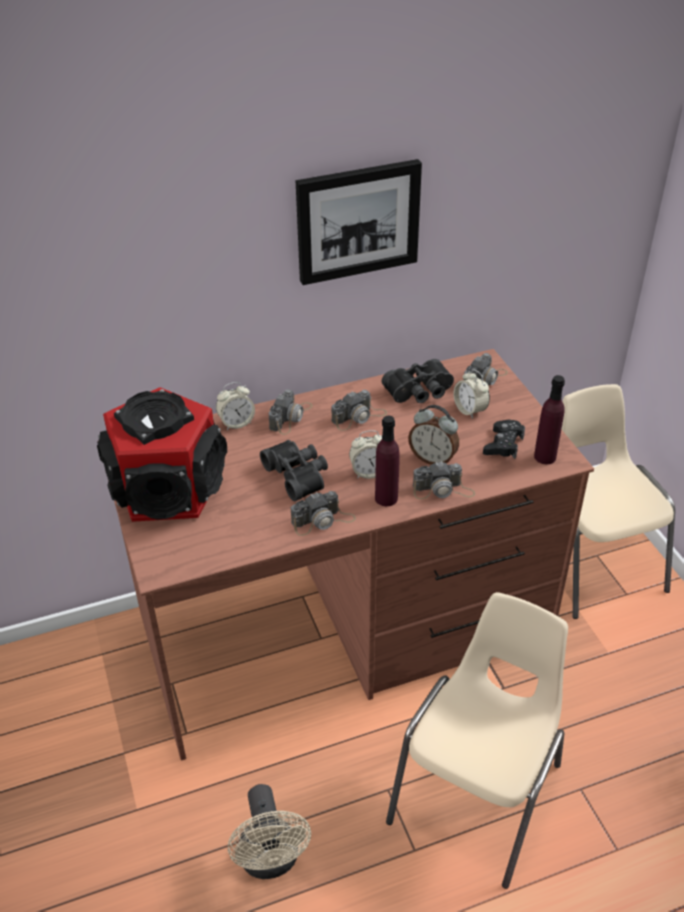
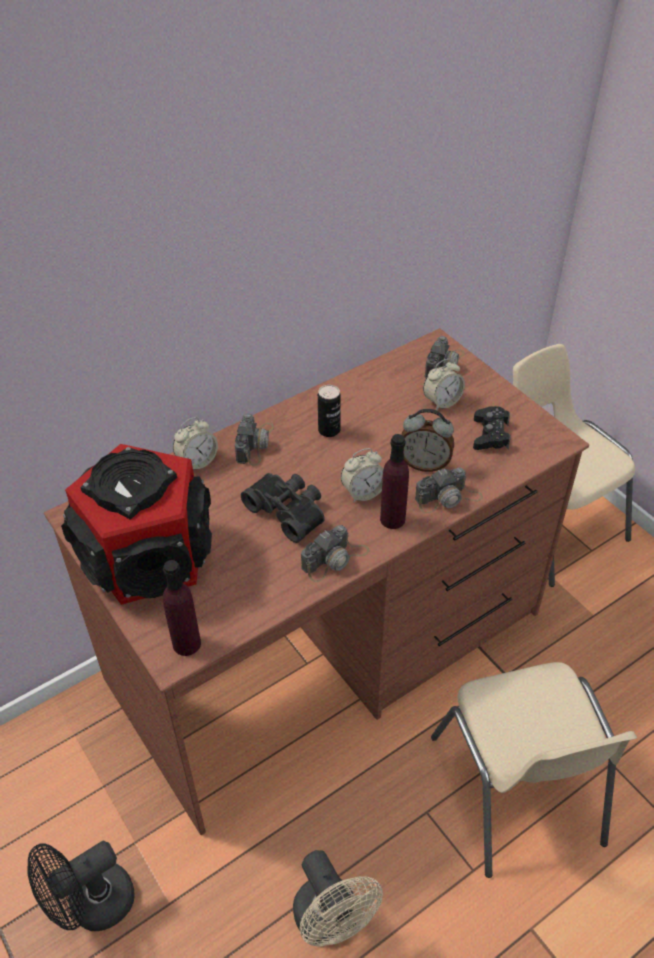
camera: 15 degrees left, 5 degrees up
(72, 795) = (92, 905): none -> black fan
(357, 221) = (304, 215): picture -> none
(359, 417) = (329, 430): camera -> can
(420, 392) = (383, 390): black binoculars -> none
(470, 410) = (442, 402): alarm clock -> alarm clock turned 75 degrees counterclockwise
(479, 792) = (517, 792): beige chair -> beige chair turned 150 degrees clockwise
(545, 457) = (537, 440): purple bottle -> purple bottle (186, 643)

